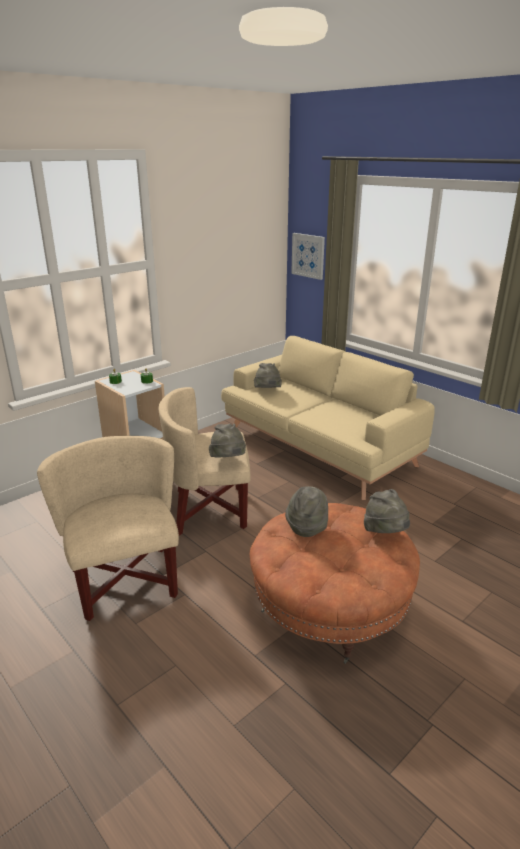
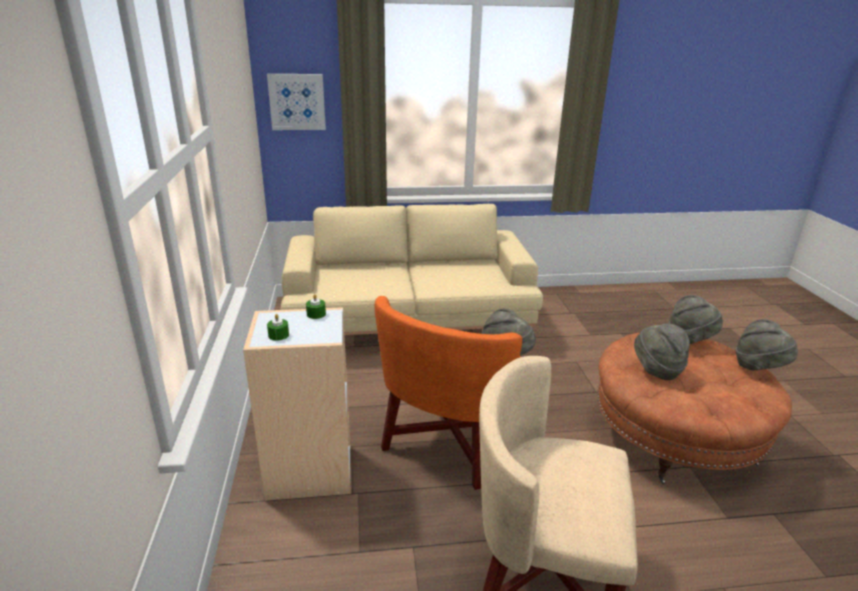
camera: 55 degrees left, 0 degrees up
(209, 509) = (448, 443): beige armchair -> orange armchair
(267, 391) = (344, 283): grey hat -> grey hat (759, 368)

